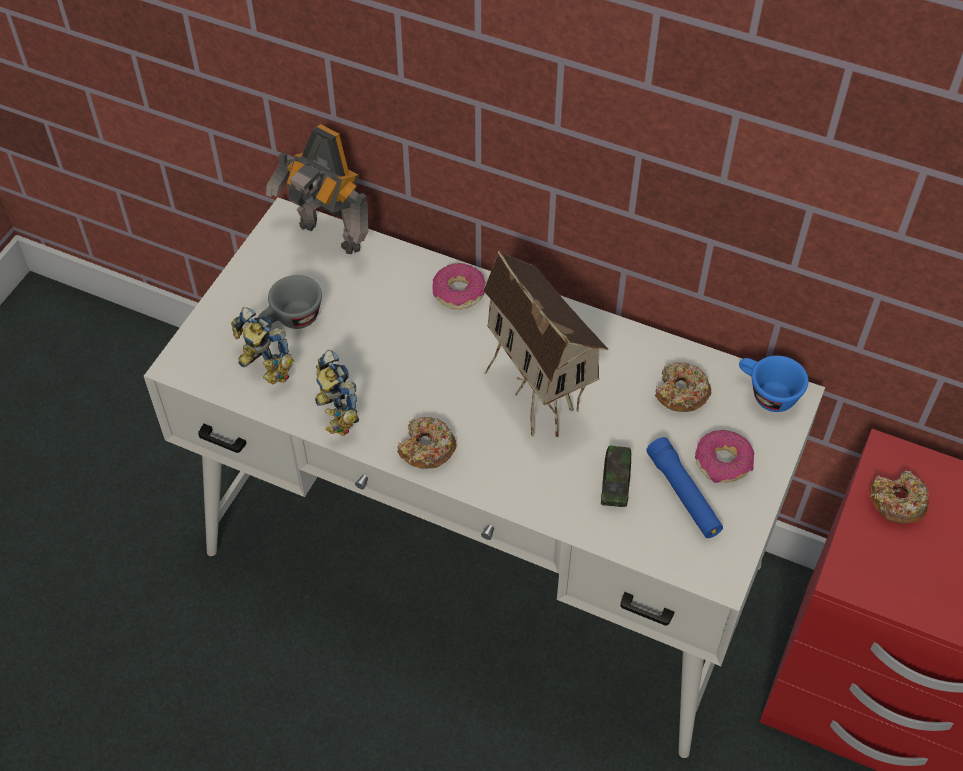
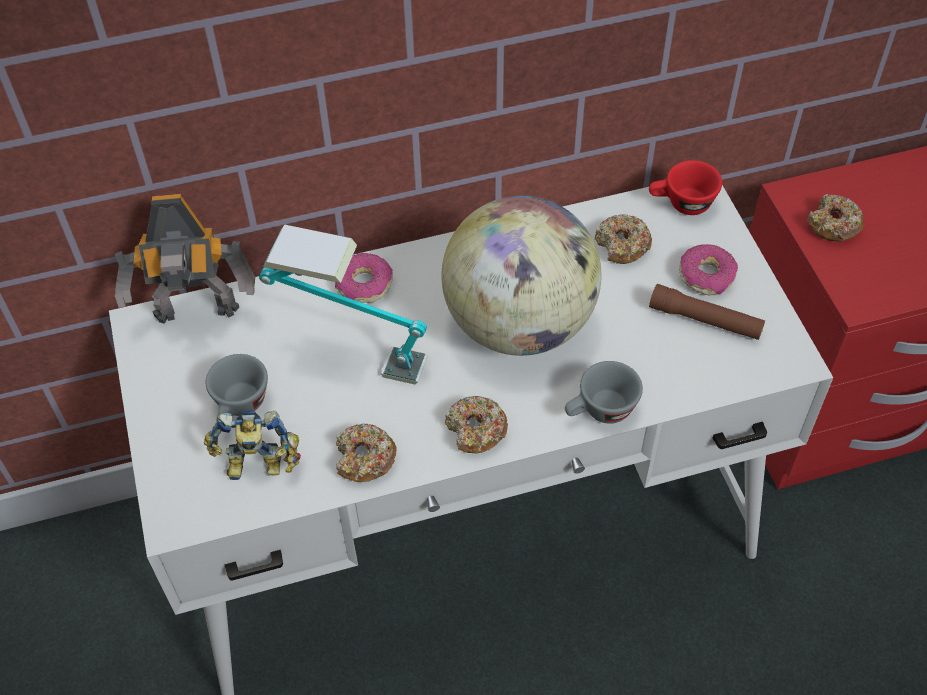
camera: 40 degrees left, 0 degrees up
(334, 413) = (364, 459): toy robot -> donut
(397, 335) = (350, 355): none -> table lamp
(528, 501) = (600, 411): none -> grey cup
(538, 397) = (520, 324): toy house -> globe
(615, 482) = (648, 348): toy car -> none
(683, 494) = (705, 320): blue flashlight -> brown flashlight
(766, 394) = (681, 204): blue cup -> red cup

